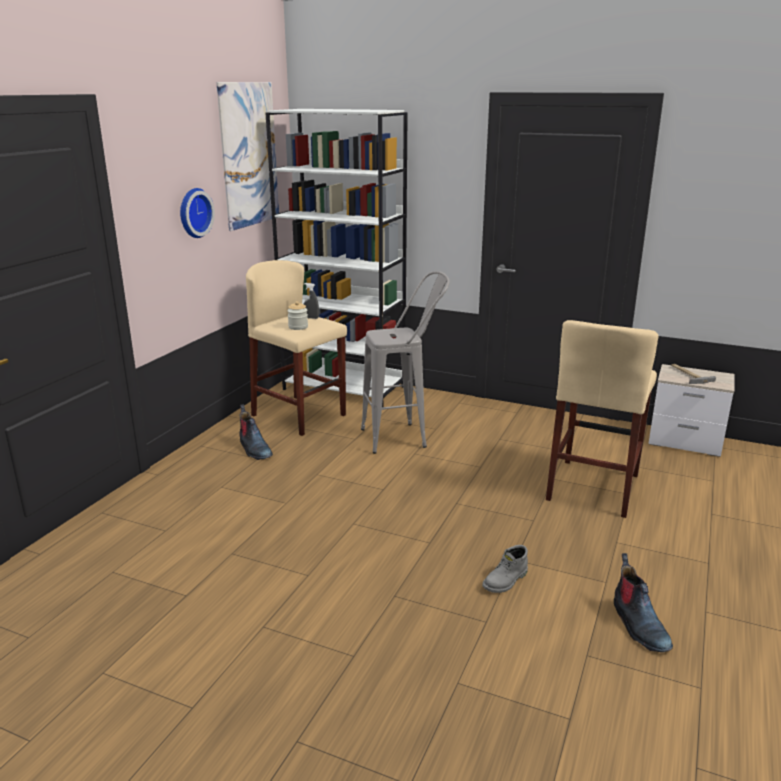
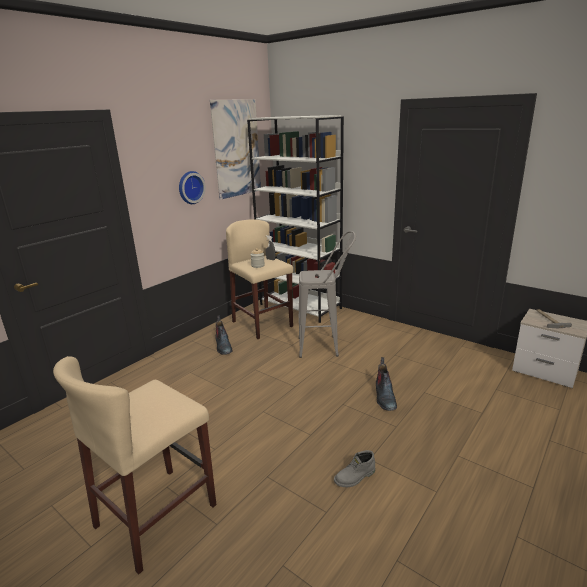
camera: 15 degrees right, 0 degrees up
(593, 487) = (454, 403): beige stool -> beige stool (156, 515)
(638, 625) = (451, 539): boot -> boot (384, 397)

